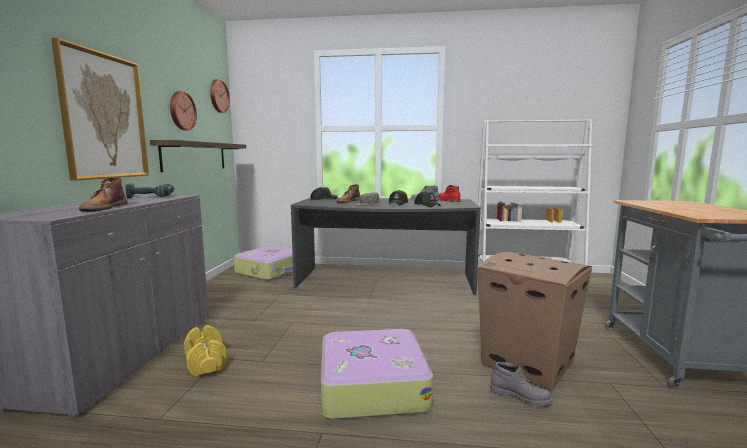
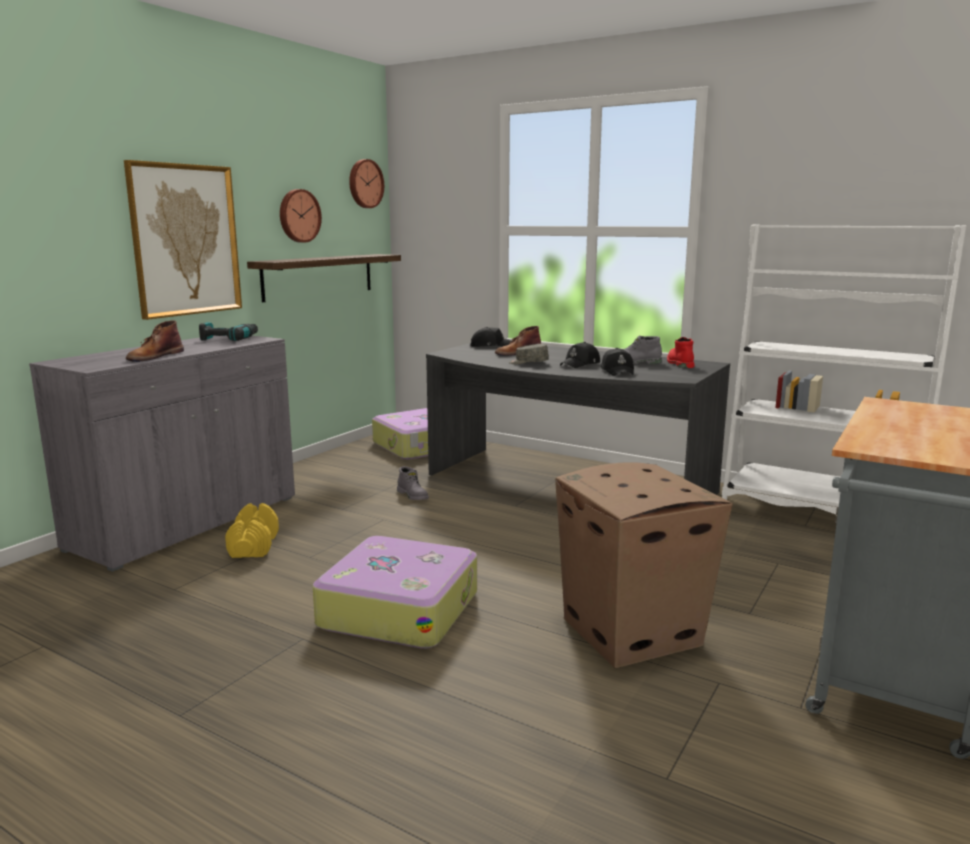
camera: 25 degrees right, 5 degrees up
(520, 396) = (564, 663): grey boot -> grey boot (413, 496)

